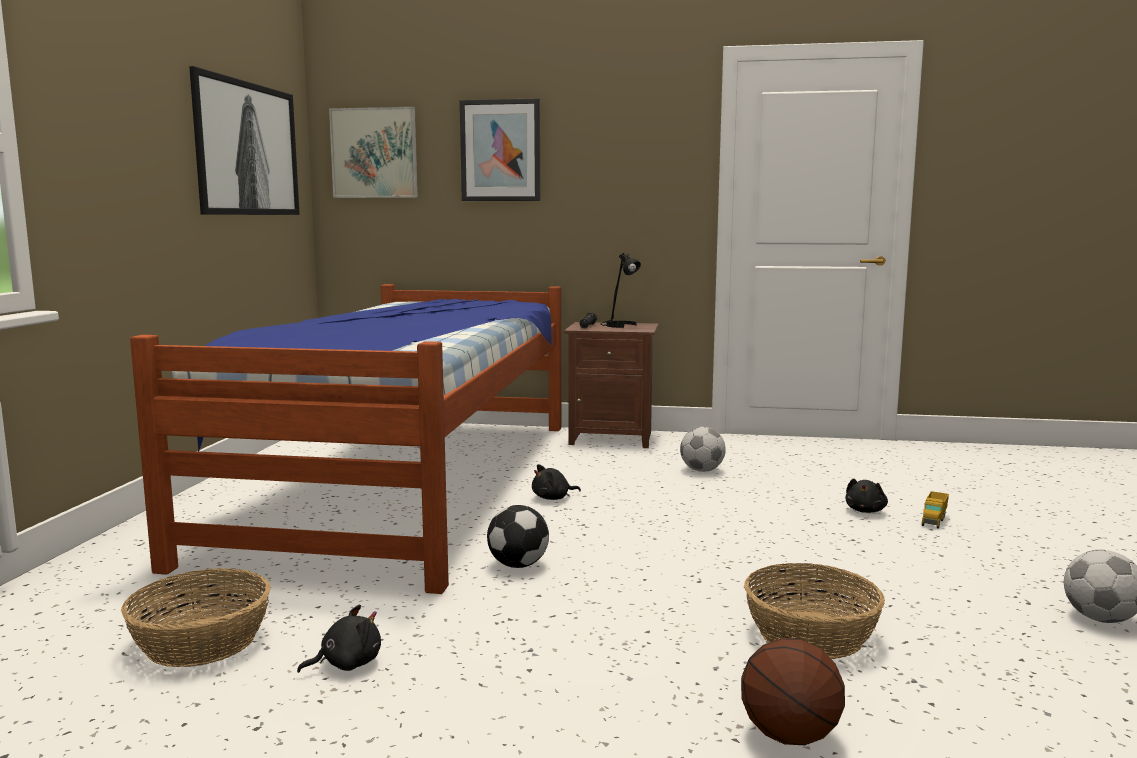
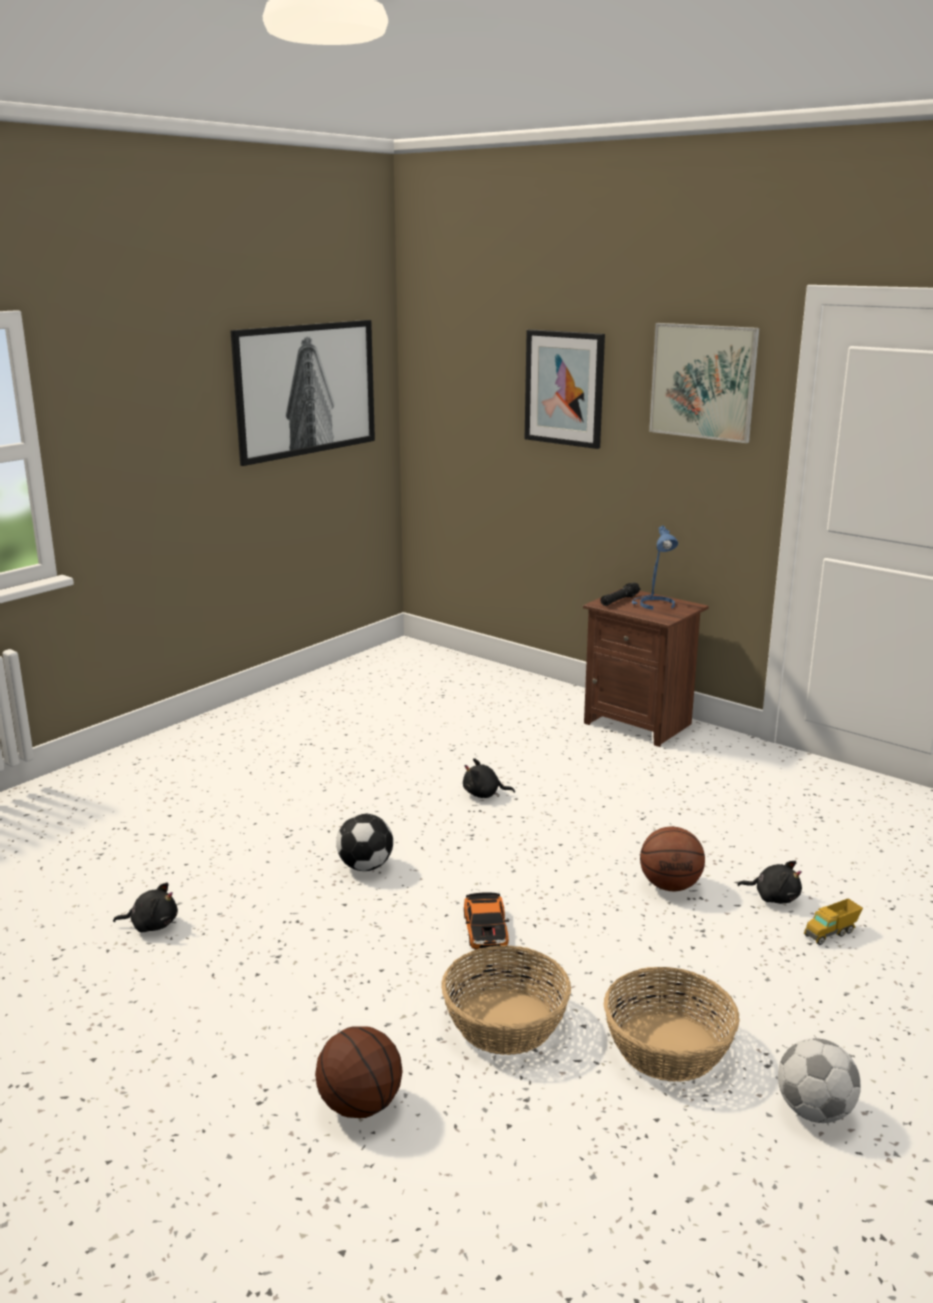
camera: 30 degrees right, 10 degrees up
(203, 641) = (90, 873): basket -> basket (669, 1047)
(374, 153) = (451, 378): picture -> picture (703, 381)
(405, 482) = (382, 741): bed -> none
(619, 326) = (654, 605): black table lamp -> blue table lamp
(694, 579) = (487, 929): none -> toy car
(702, 470) = (674, 793): football -> none
(788, 520) = (670, 886): none -> basketball
(865, 510) = (773, 897): black plush toy -> black plush toy turned 120 degrees counterclockwise

